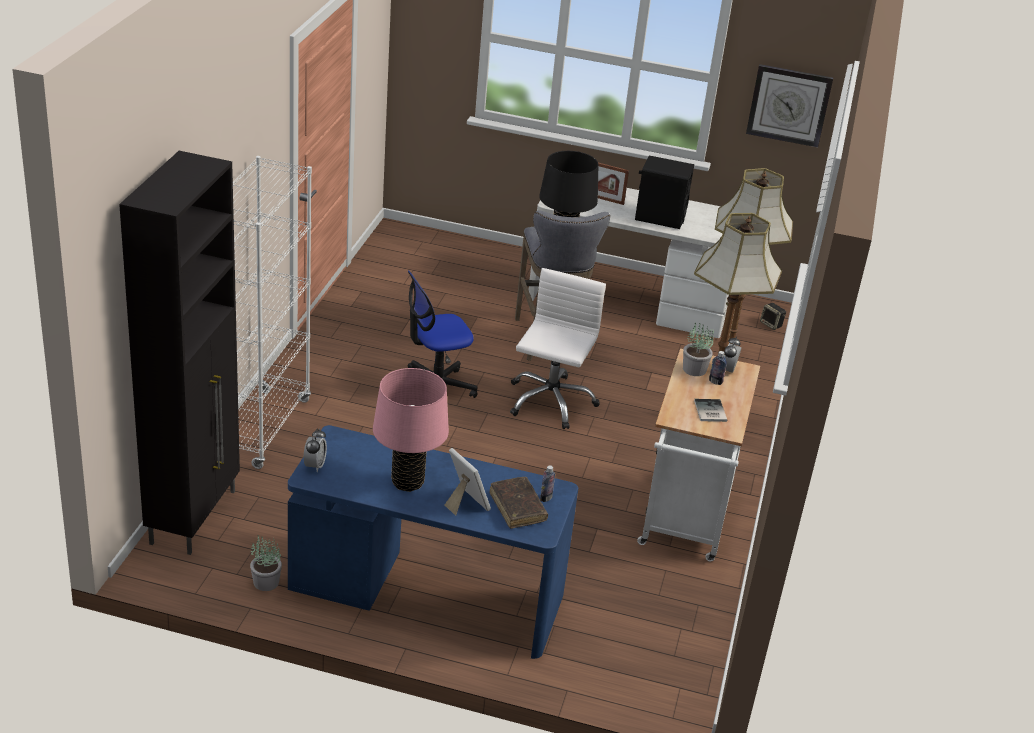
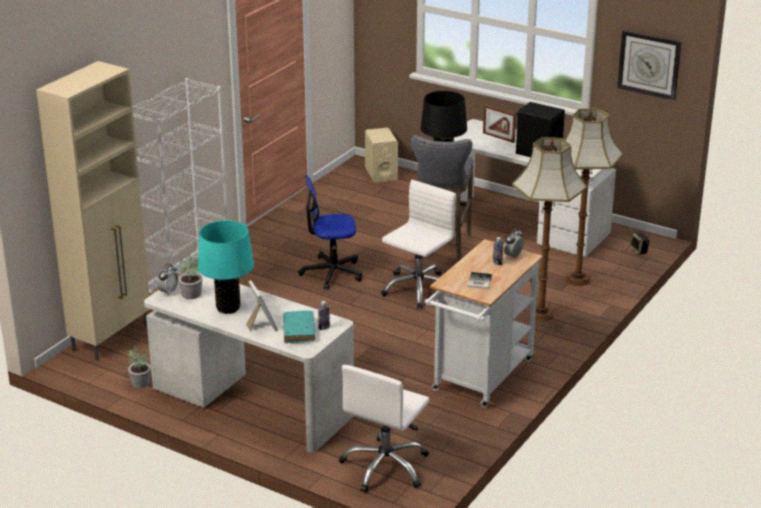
camera: 20 degrees right, 5 degrees down
(195, 516) = (112, 337): black cabinet -> beige cabinet
(407, 482) = (228, 308): pink table lamp -> turquoise table lamp
(426, 594) = (251, 403): blue desk -> white desk
(427, 243) = (381, 174): none -> beige speaker
(517, 508) = (298, 331): brown book -> turquoise book
(638, 666) = (386, 467): none -> white office chair
(694, 369) = (485, 253): potted plant -> potted plant (191, 294)

